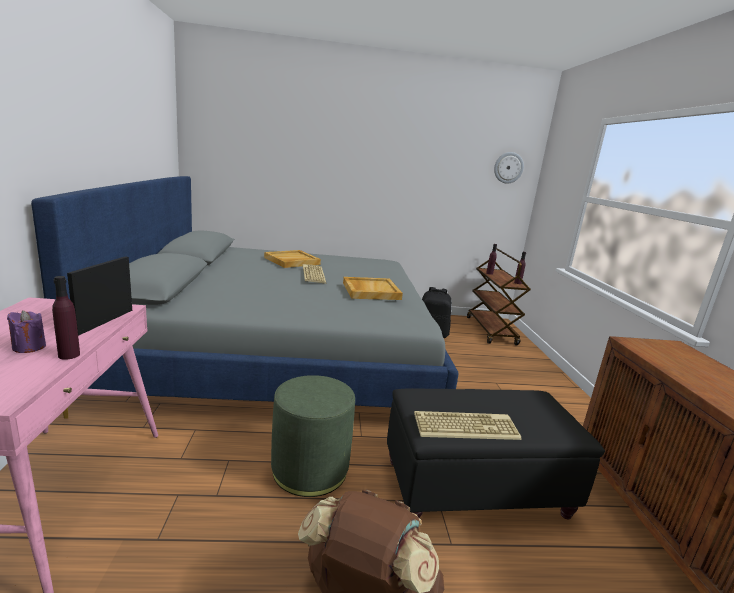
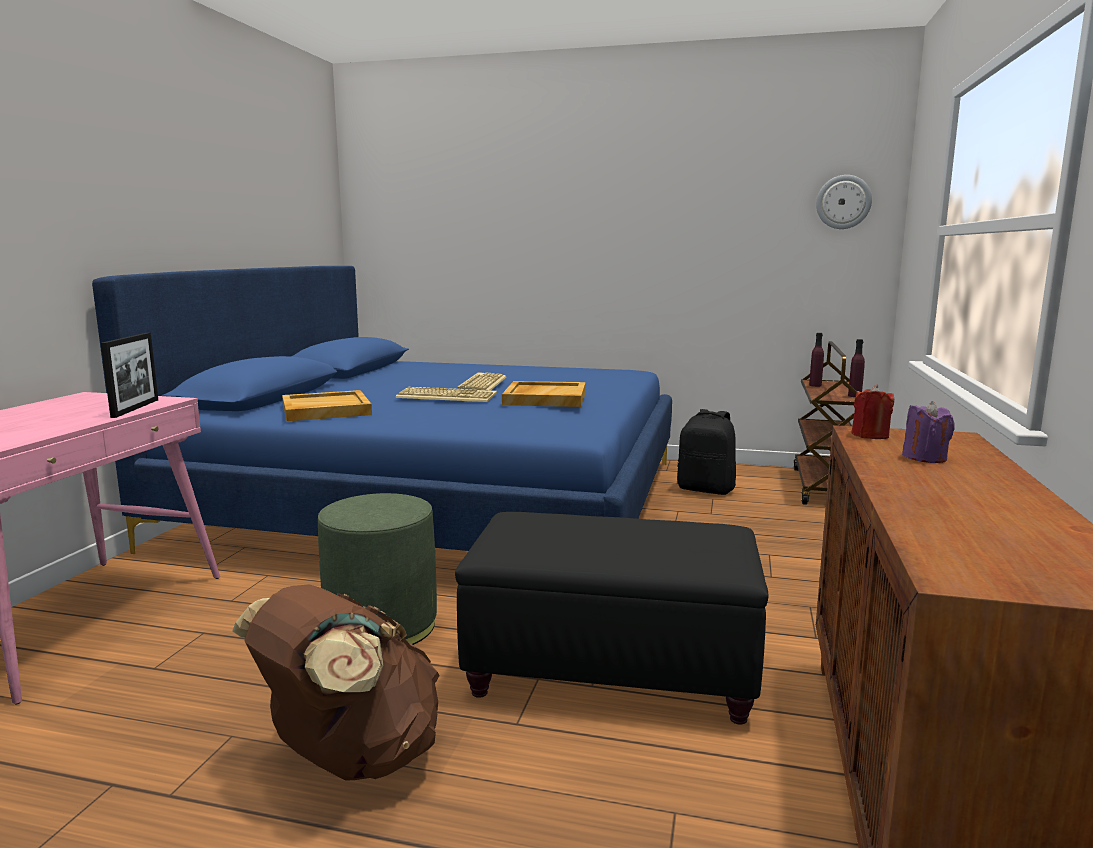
camera: 20 degrees right, 5 degrees down
(29, 347) = (38, 423): purple candle -> purple candle (925, 458)
(69, 355) = (67, 428): purple bottle -> none
(105, 321) = (135, 408): picture frame -> picture frame turned 150 degrees clockwise
(281, 350) = (444, 501): grey bed -> blue bed
(292, 261) = (472, 372): beige tray -> beige tray (325, 410)
(466, 426) = (552, 549): keyboard -> keyboard (448, 396)
(641, 347) = (870, 435): none -> red candle

